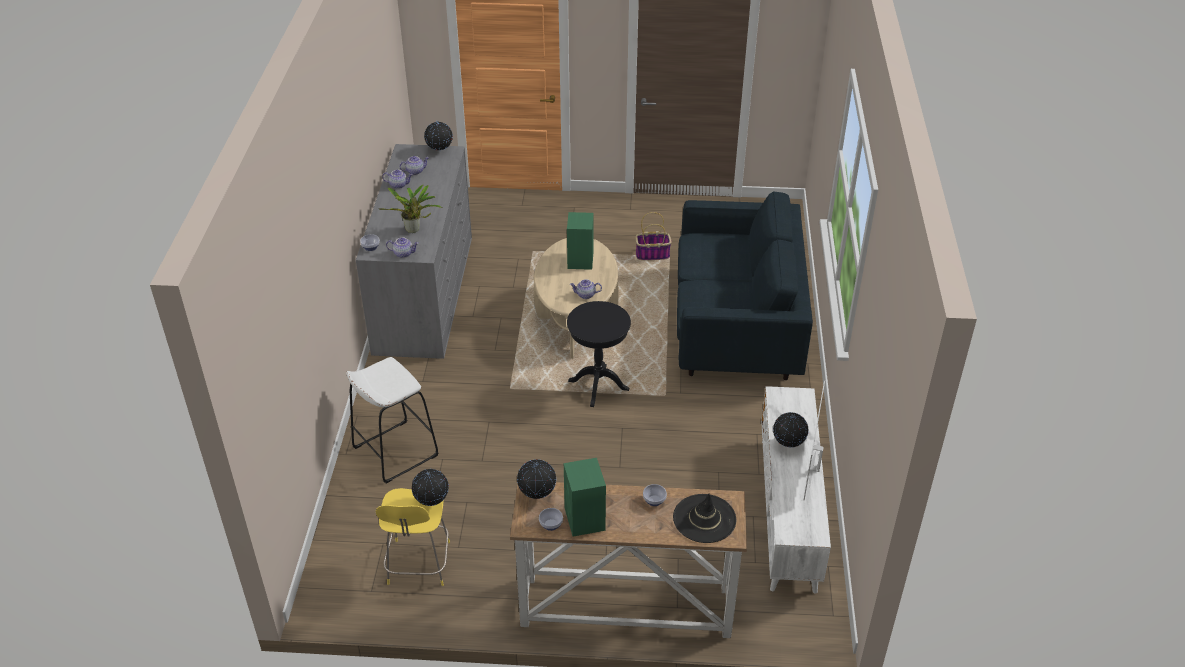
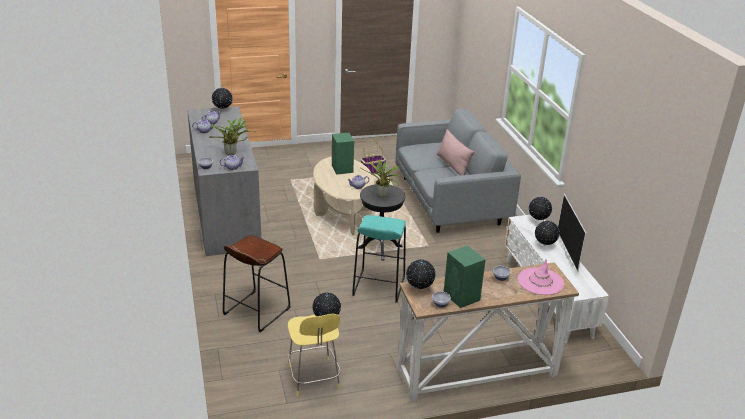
camera: 20 degrees left, 10 degrees down
(395, 451) = (256, 311): white stool -> brown stool
(565, 446) = (378, 286): none -> turquoise stool
(597, 322) = (382, 195): none -> potted plant
(704, 518) = (540, 281): black hat -> pink hat
(736, 324) = (449, 200): blue sofa -> grey sofa
(739, 280) = (452, 165): none -> pink pillow
(804, 401) = (538, 221): none -> globe

